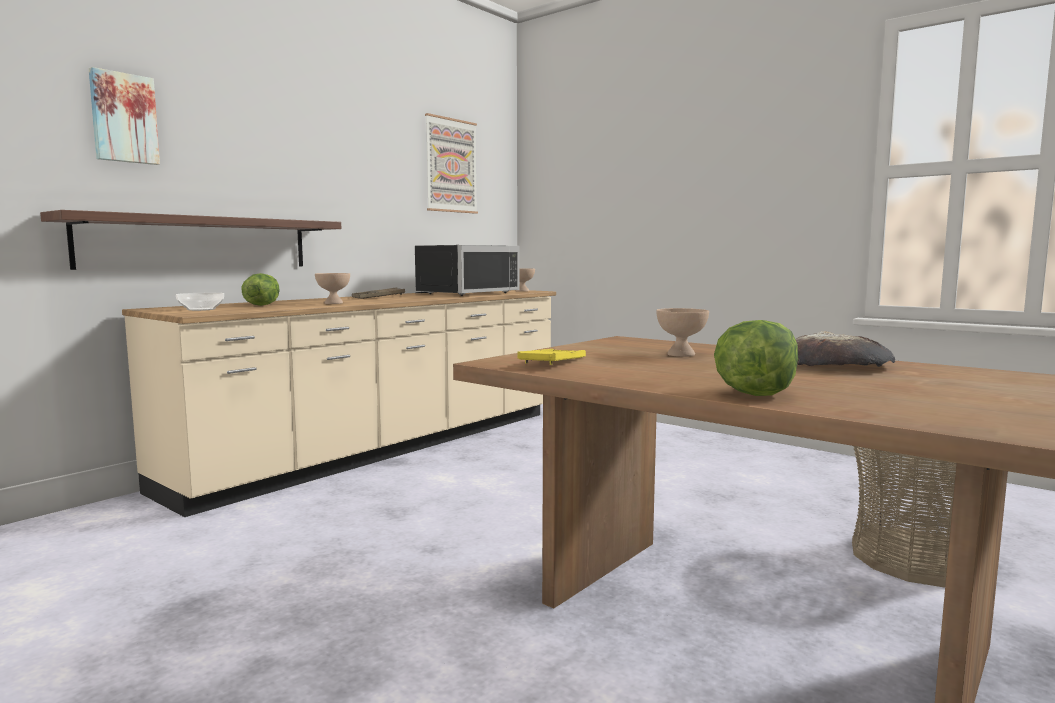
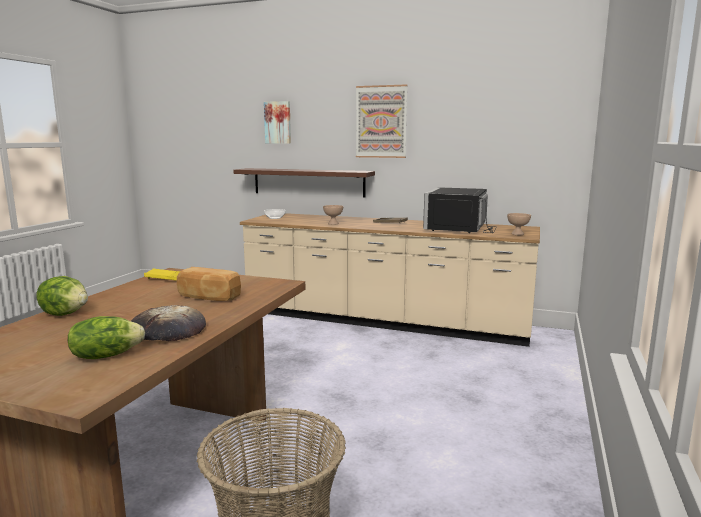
camera: 70 degrees right, 5 degrees up
(262, 305) = (308, 219): lettuce -> lettuce (106, 355)
(451, 165) = (502, 122): picture -> picture (381, 122)
(463, 293) = (460, 228): black microwave -> black microwave turned 90 degrees clockwise
(680, 354) = (208, 297): beige bowl -> bread

